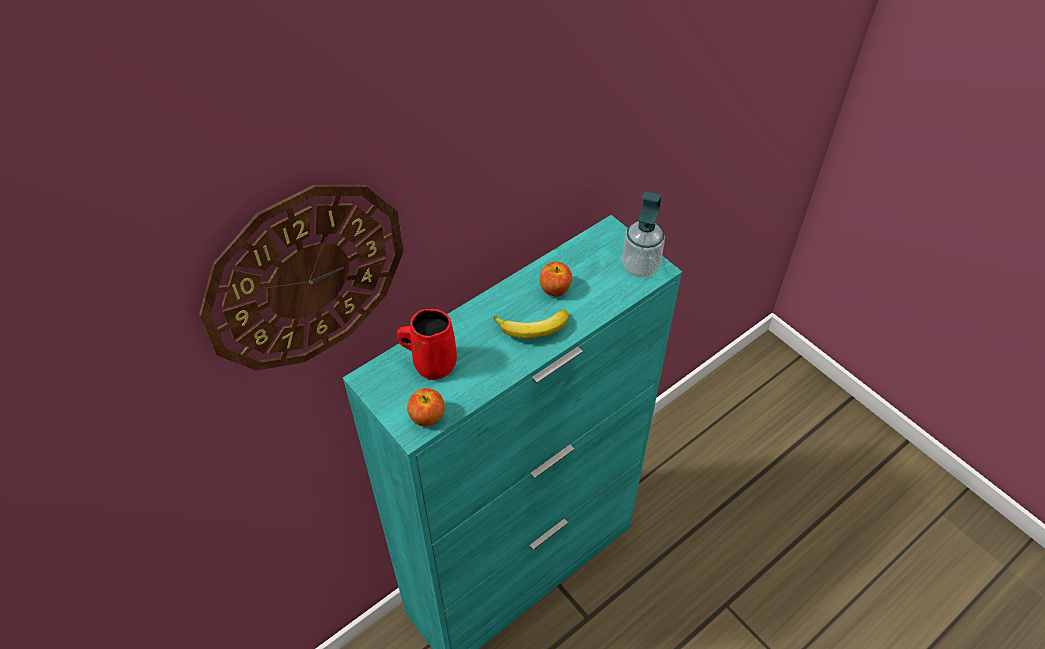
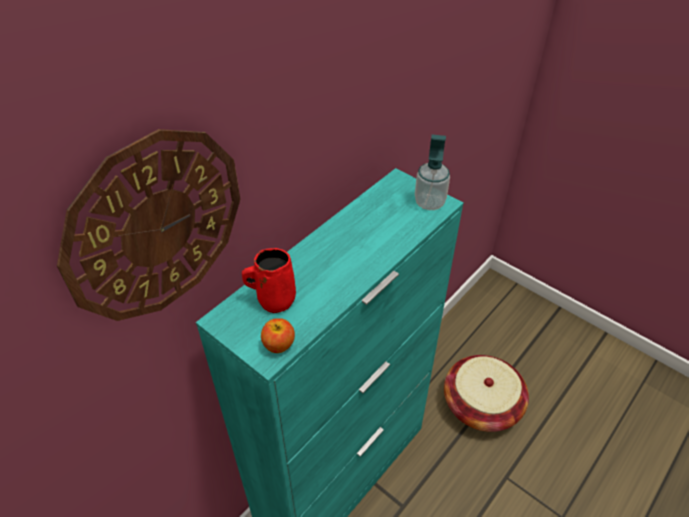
camera: 10 degrees left, 5 degrees down
(533, 329) = (355, 261): banana -> none
(555, 289) = (365, 227): apple -> none
(714, 510) = (481, 405): none -> basket

